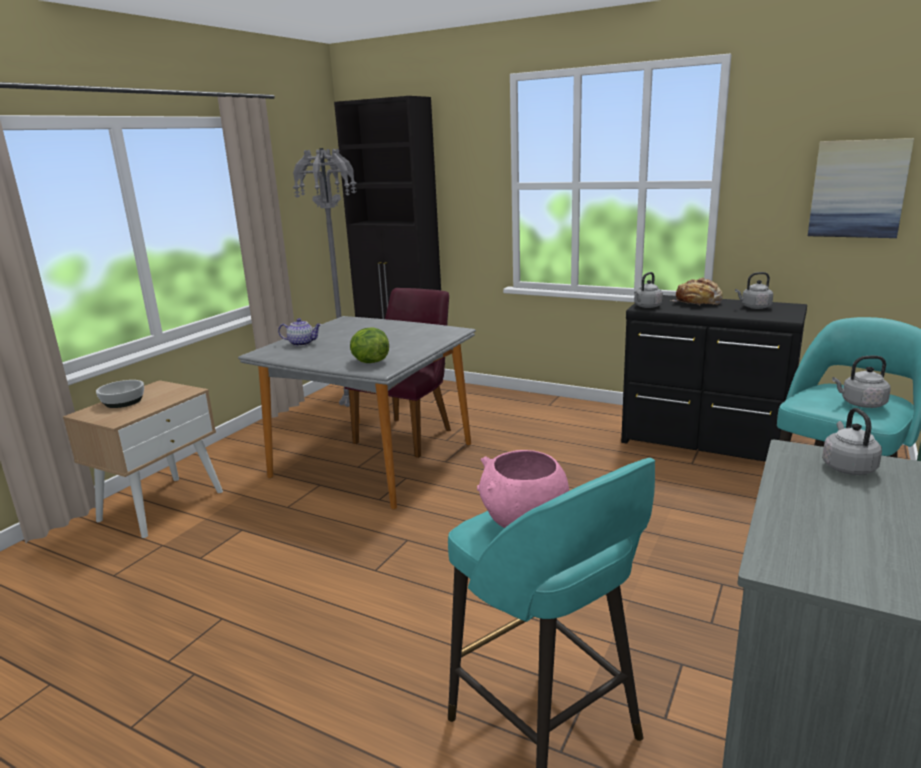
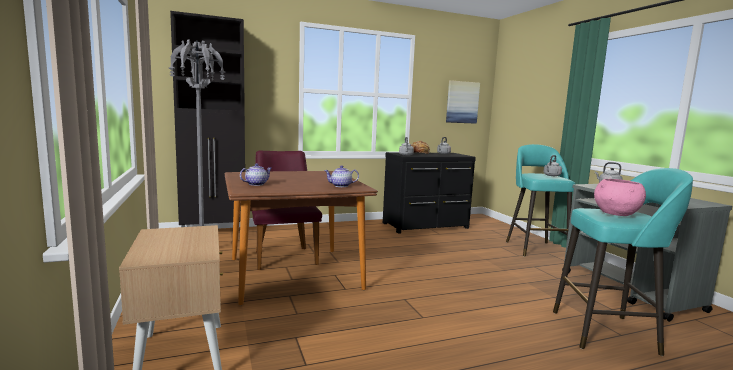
camera: 50 degrees left, 10 degrees down
(123, 402) = (159, 245): bowl -> none
(369, 362) = (341, 186): lettuce -> teapot
(372, 460) = (293, 273): grey dining table -> brown dining table

